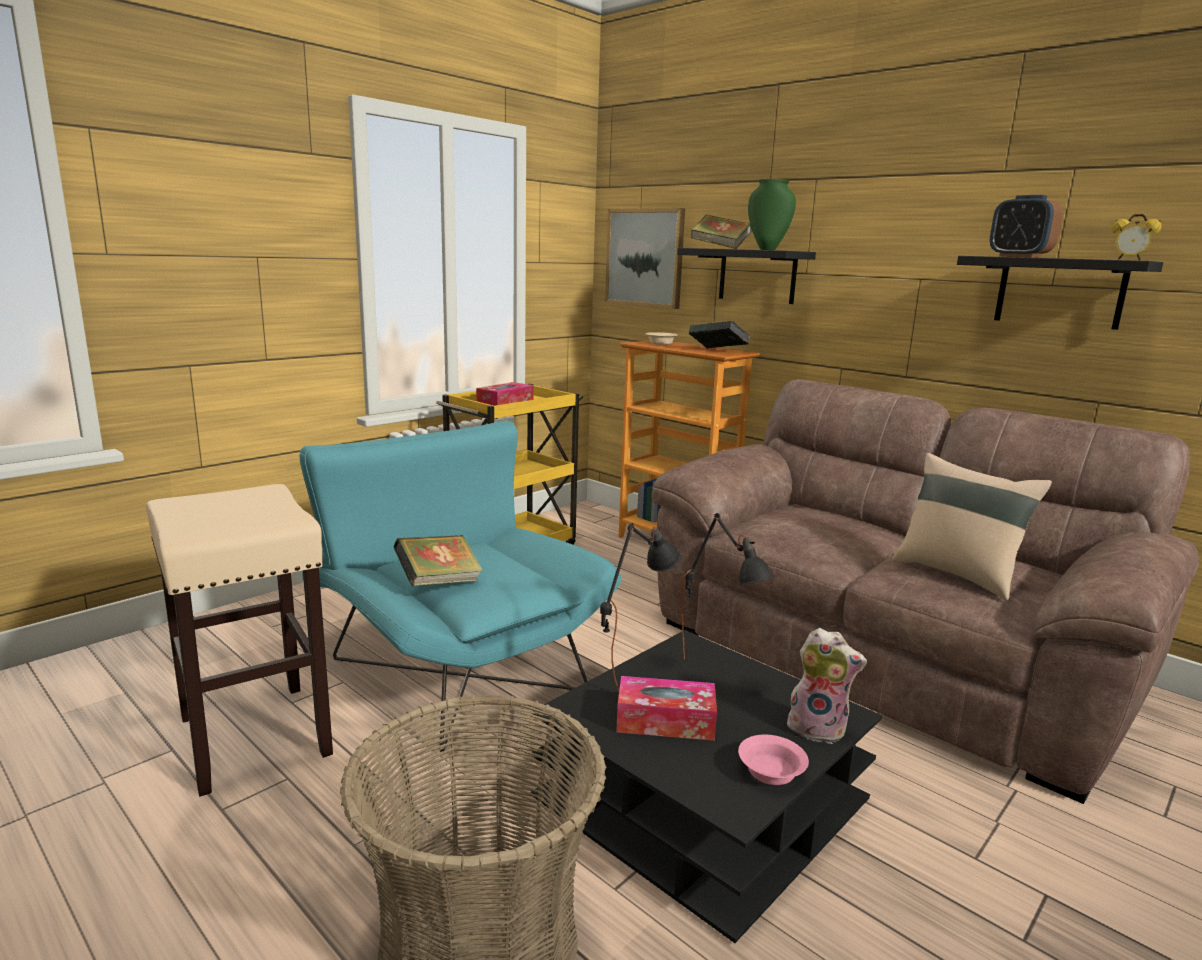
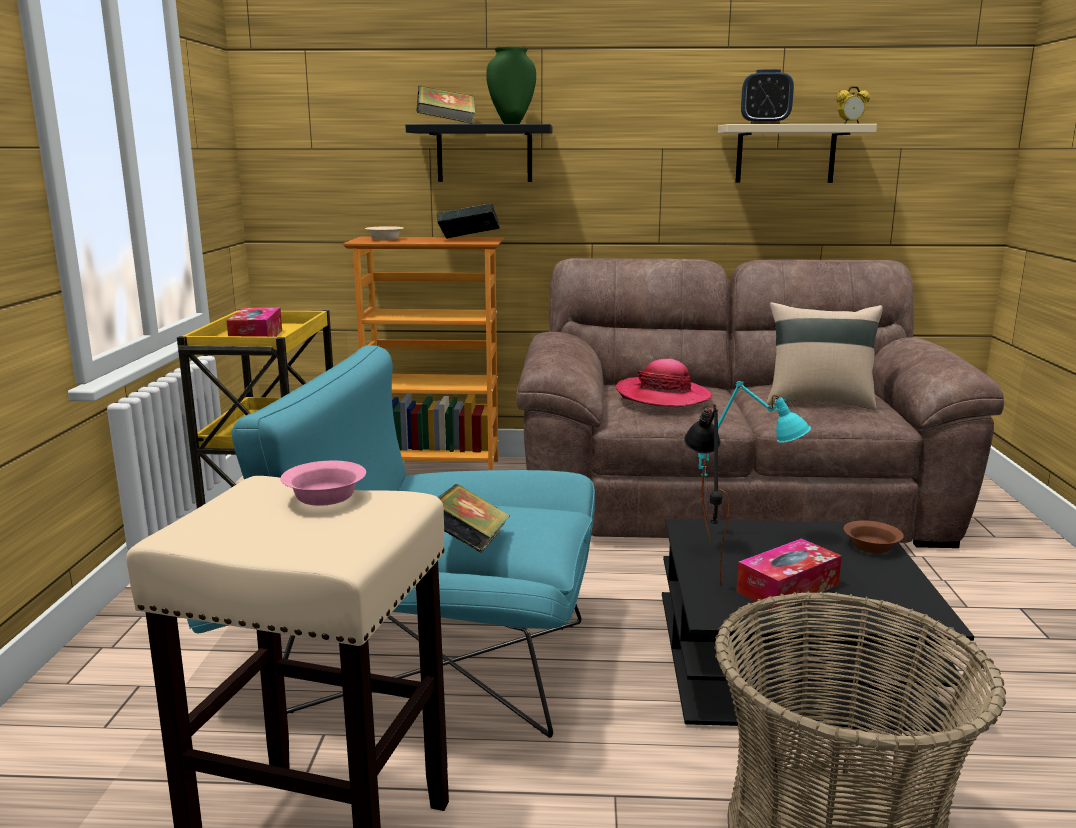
camera: 40 degrees left, 0 degrees up
(645, 258) = (323, 139): picture -> none
(718, 670) = (746, 537): black table lamp -> turquoise table lamp
(772, 772) = (904, 587): pink bowl -> pink bowl (327, 497)
(802, 525) = (663, 396): none -> hat
(818, 728) = (871, 547): plush toy -> brown bowl
(1059, 292) = (785, 154): black shelf -> beige shelf

